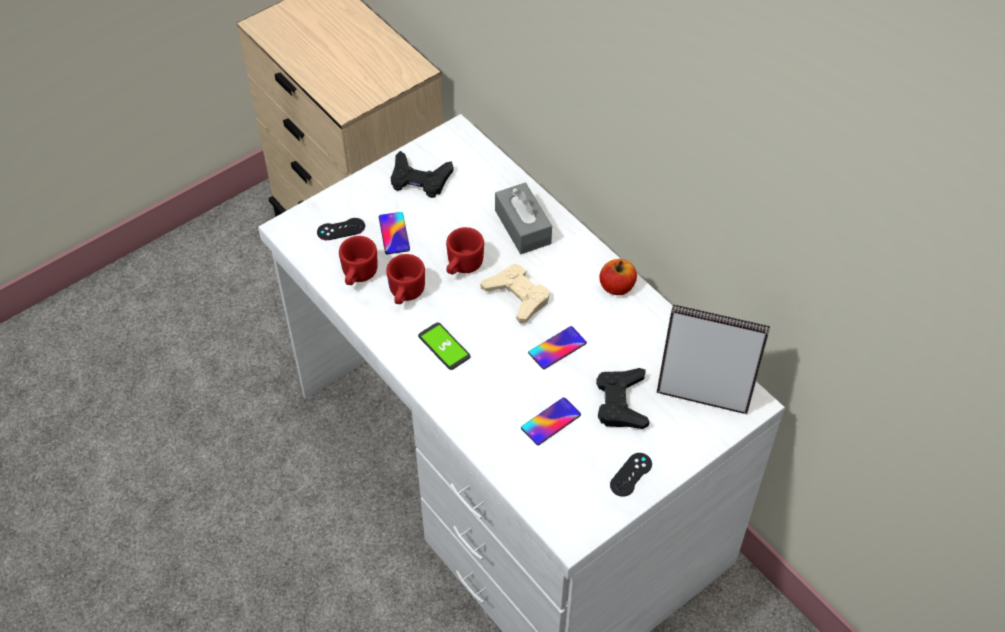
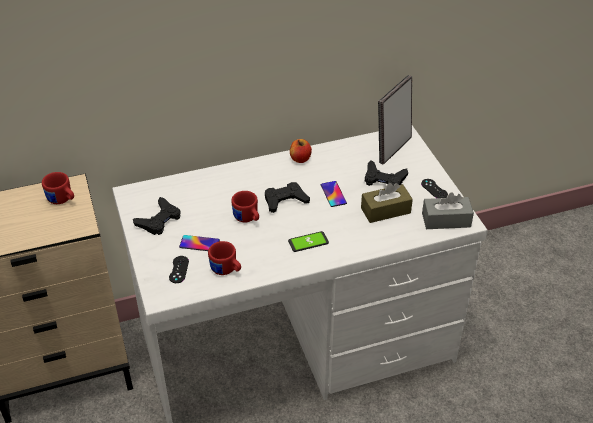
camera: 70 degrees left, 10 degrees down
(405, 294) = (255, 250): red mug -> red mug (62, 200)
(517, 296) = (285, 200): beige game controller -> black game controller
(522, 227) = (231, 184): grey tissue box -> grey tissue box (446, 220)
(551, 421) = (385, 210): phone -> brown tissue box

